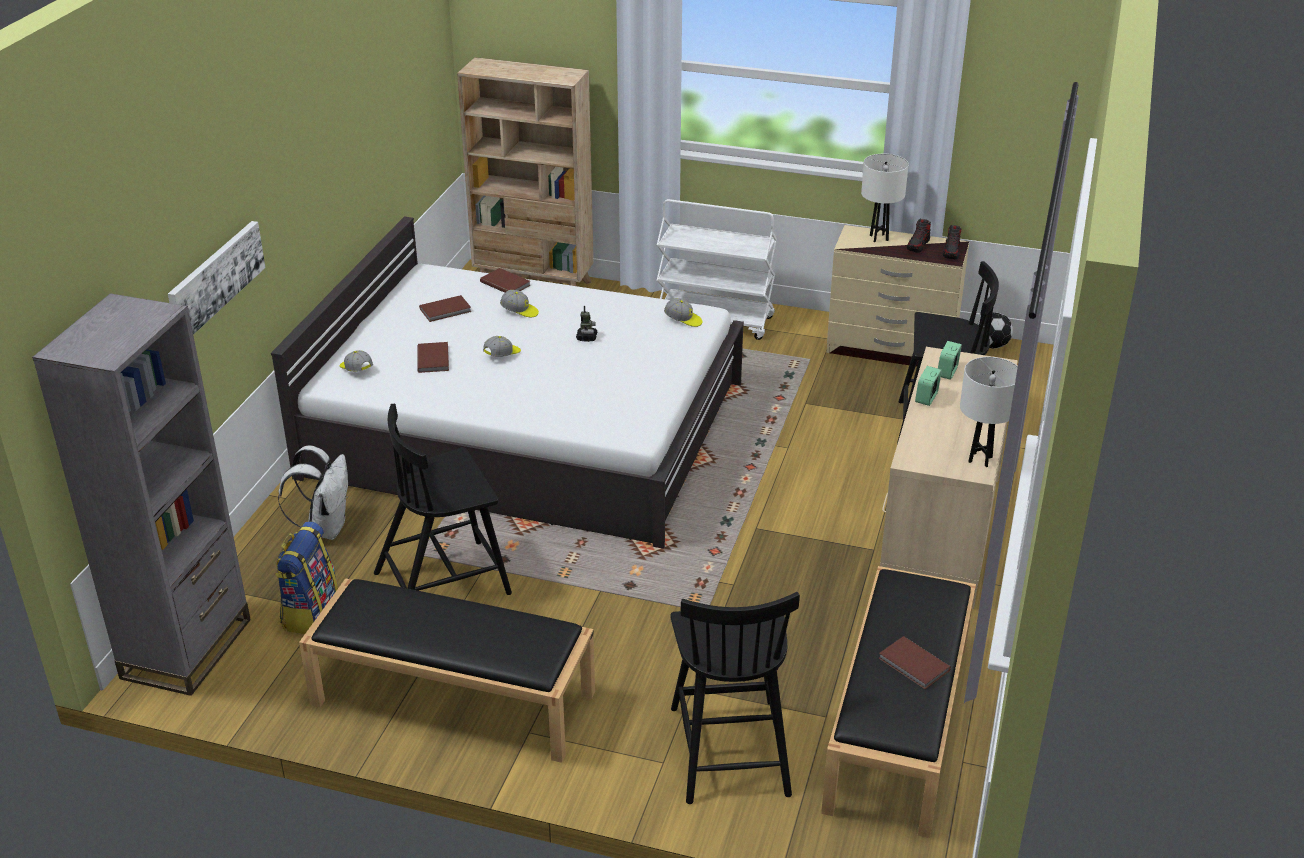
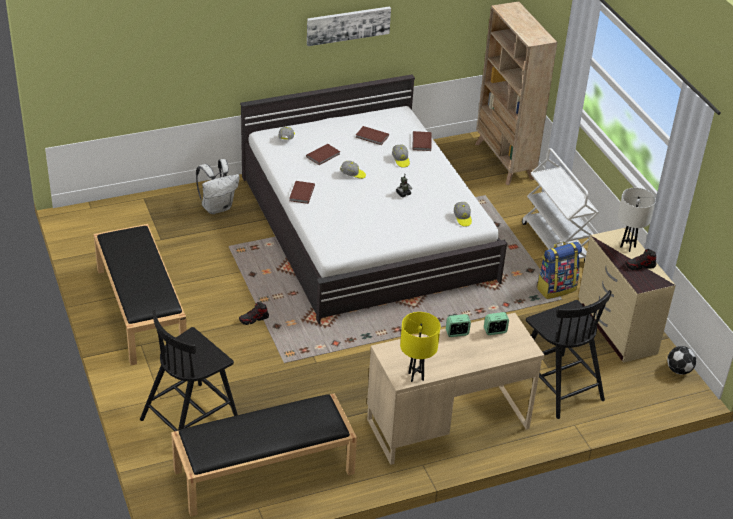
camera: 50 degrees right, 5 degrees up
(187, 648) = (98, 215): grey bookcase -> none
(215, 279) = (205, 47): picture -> picture (348, 25)
(310, 612) = (155, 236): backpack -> backpack (555, 288)
(445, 582) = (217, 264): black chair -> none
(913, 665) = (255, 436): brown book -> brown book (301, 193)
(951, 252) = (650, 282): shoe -> shoe (254, 319)
(980, 459) = (416, 376): white table lamp -> yellow table lamp

